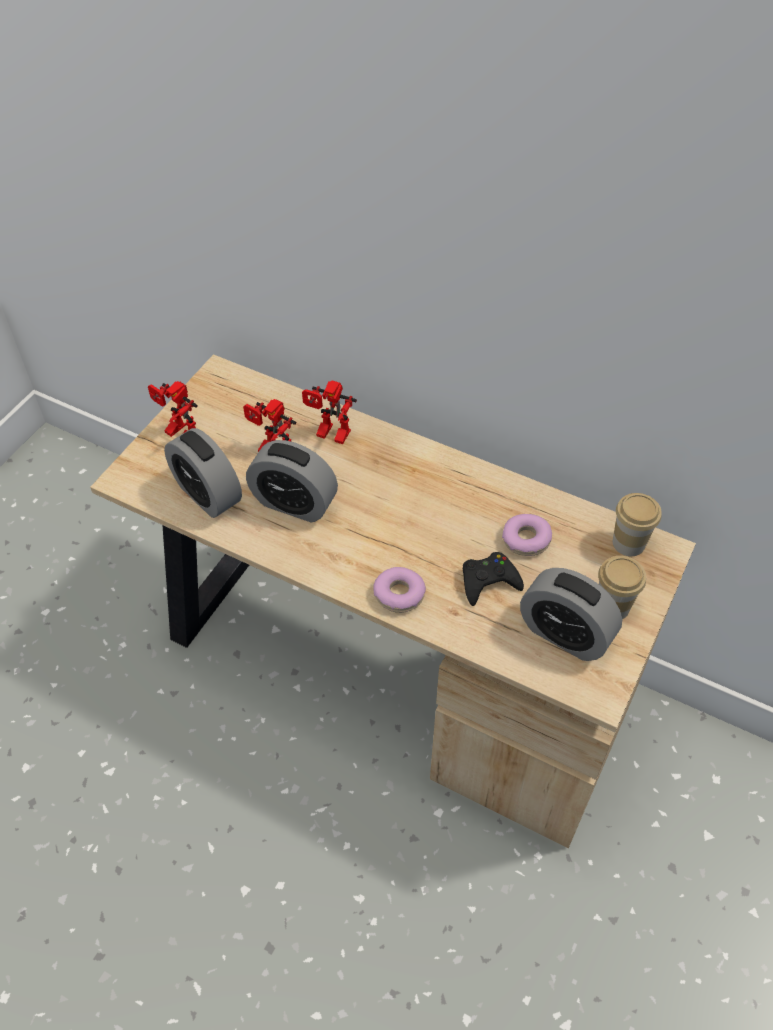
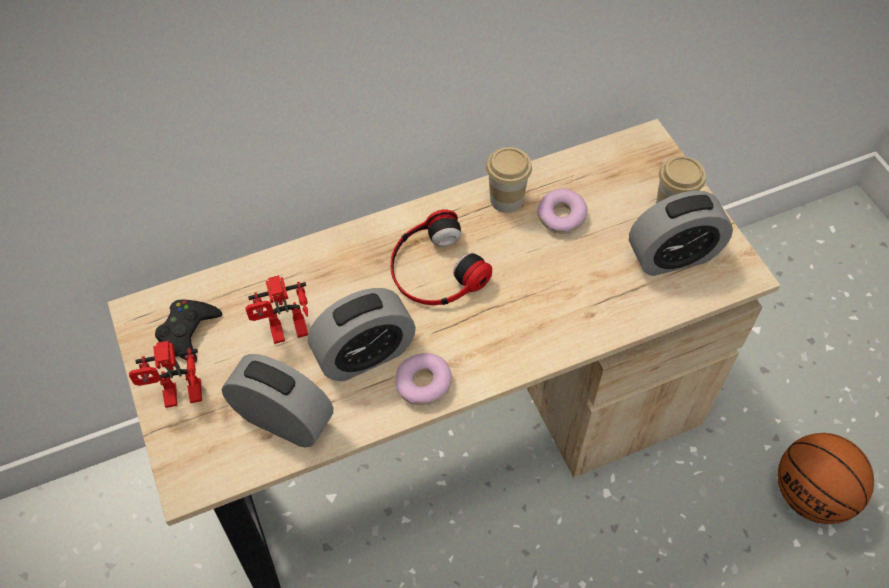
camera: 50 degrees left, 5 degrees up
(207, 494) = (284, 419): alarm clock -> alarm clock turned 150 degrees counterclockwise
(329, 435) = (313, 275): toy robot -> none
(399, 594) = (538, 341): donut -> donut (423, 384)
(401, 496) = (435, 269): none -> headphones
(488, 581) = (580, 270): black game controller -> black game controller (188, 332)
(585, 985) = (811, 494): none -> basketball
(628, 543) = (622, 156): cup -> cup (506, 199)

